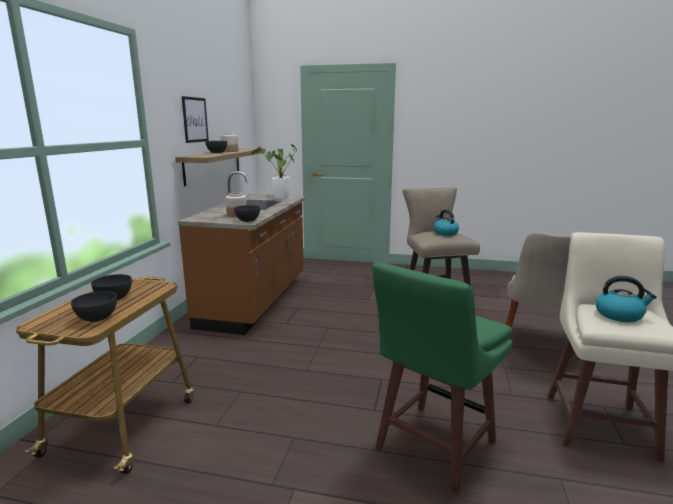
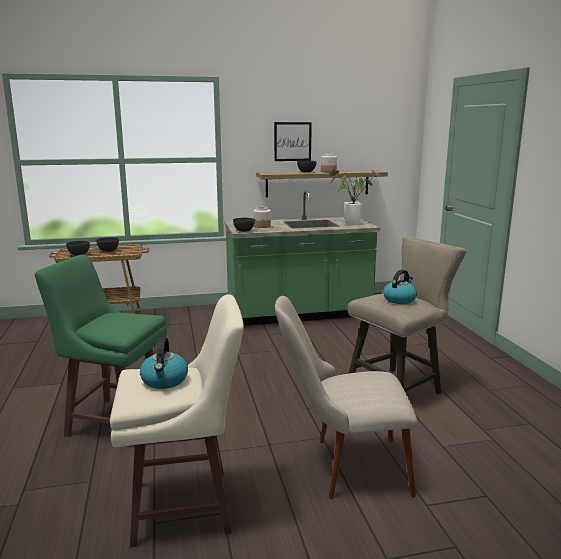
camera: 65 degrees right, 0 degrees up
(256, 301) = (299, 314): brown counter -> green counter

